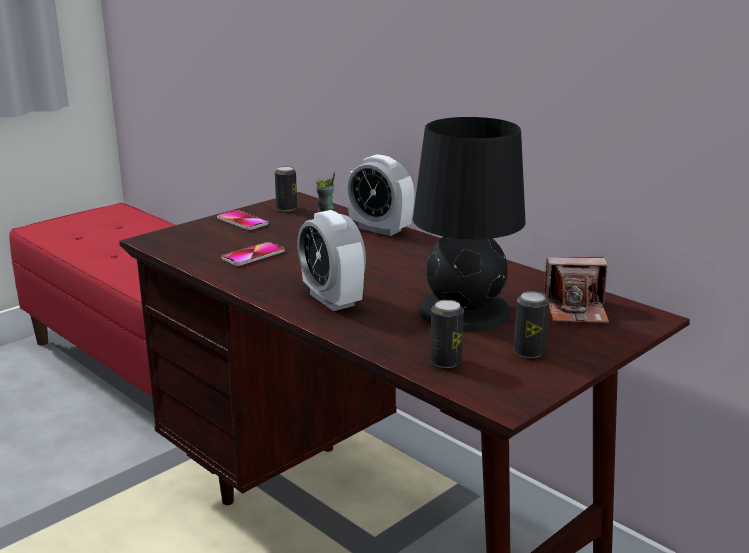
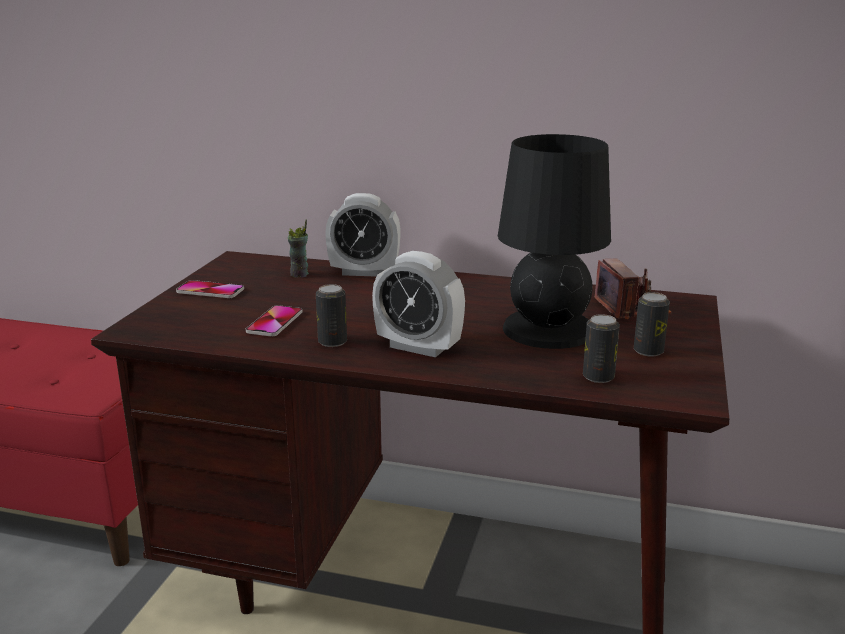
camera: 30 degrees left, 0 degrees up
(286, 208) = (239, 269): can -> can (332, 342)
(576, 310) = (631, 308): camera -> camera turned 75 degrees counterclockwise

